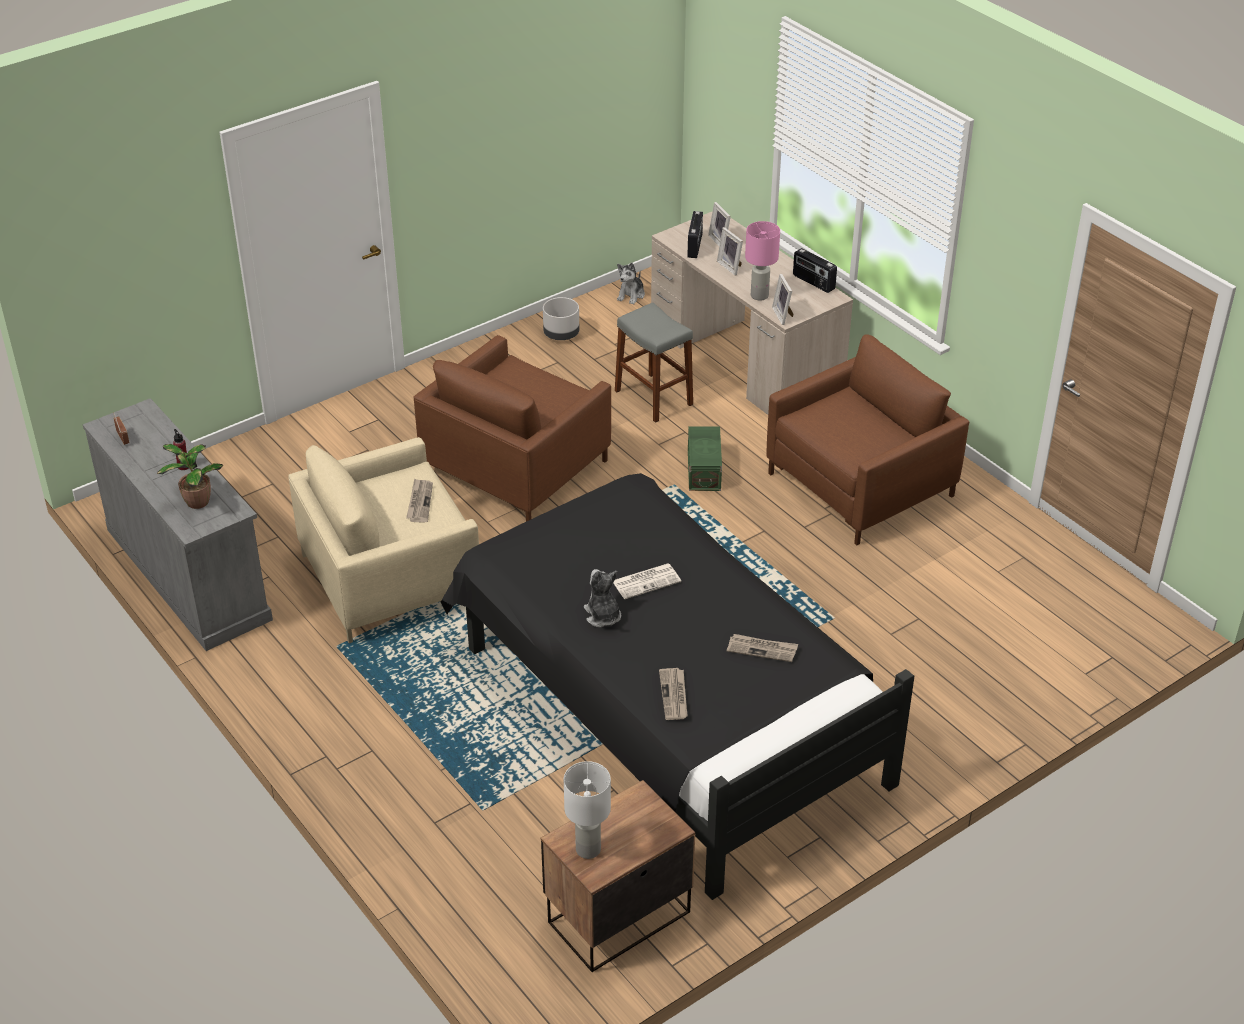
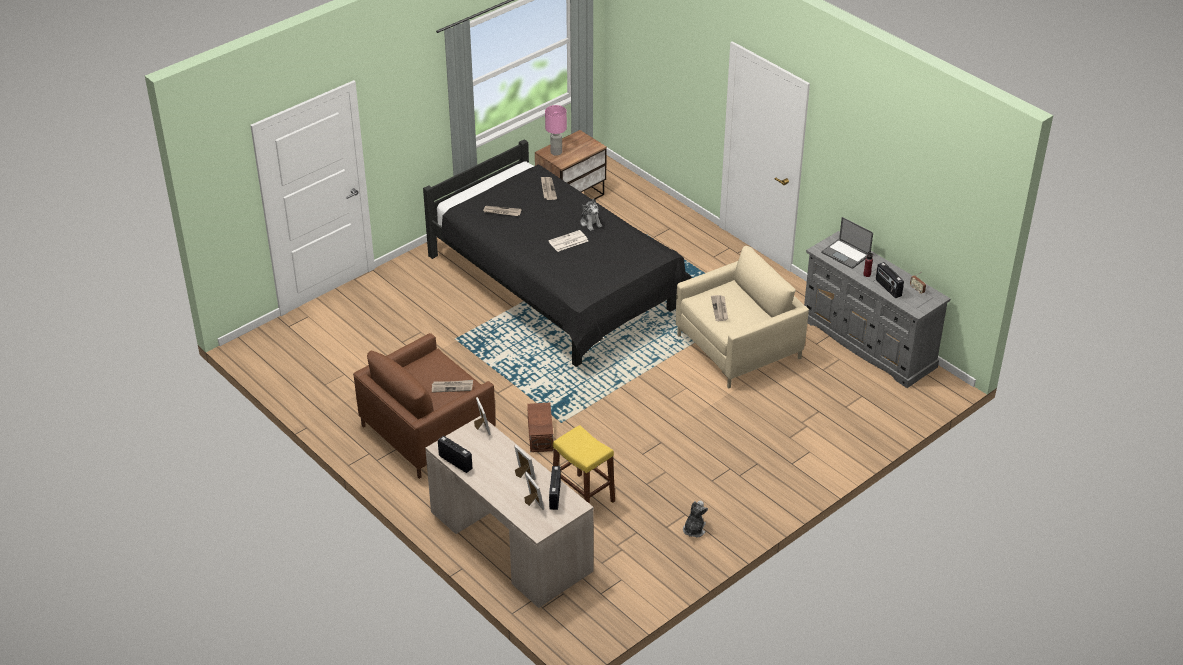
camera: 175 degrees right, 0 degrees up
(165, 443) = (888, 288): none -> radio
(196, 501) = (846, 254): potted plant -> laptop
(516, 467) = (677, 430): brown armchair -> none
(561, 334) = (669, 556): grey planter -> none
(587, 850) = (583, 143): white table lamp -> none
(631, 295) = (614, 607): plush toy -> plush toy (694, 529)
(653, 397) = (583, 496): grey stool -> yellow stool
(705, 470) = (539, 436): green storage box -> brown storage box
(759, 295) = (500, 446): pink table lamp -> pink table lamp (556, 152)
(827, 414) = (452, 387): none -> newspaper

